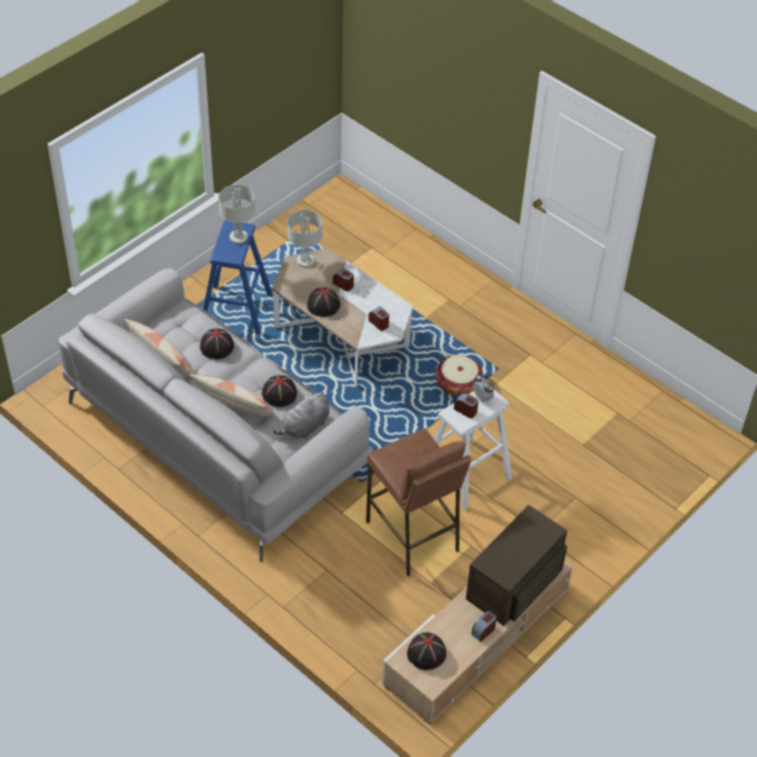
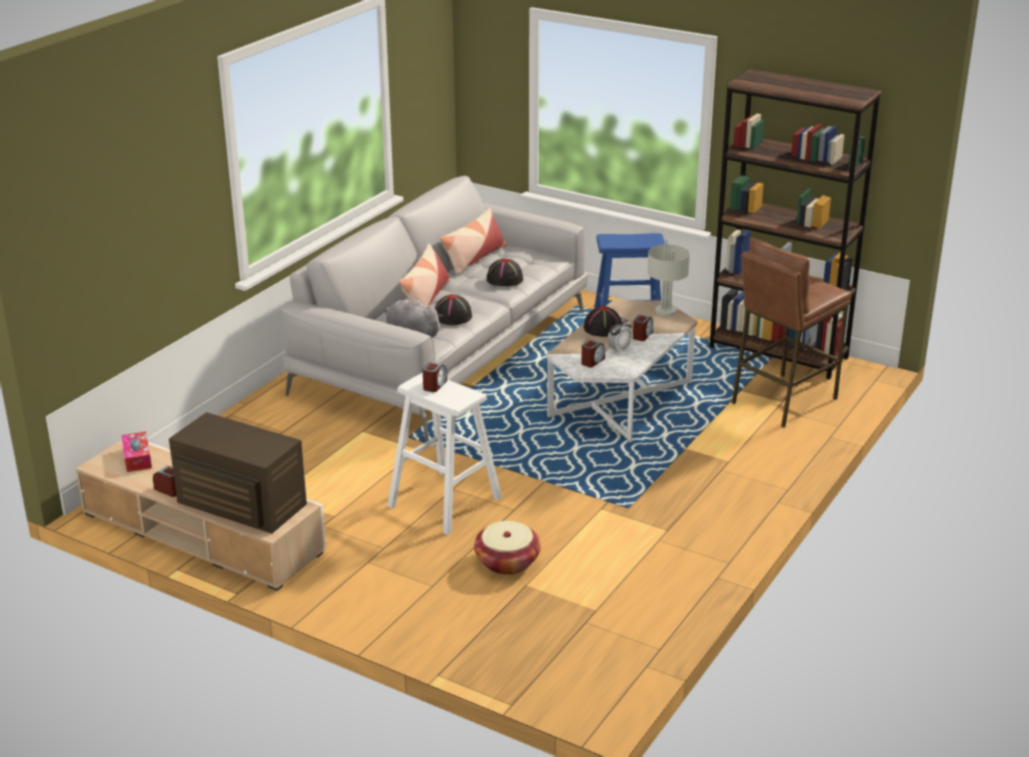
camera: 80 degrees right, 20 degrees down
(238, 237) = (639, 242): grey table lamp -> none
(295, 227) = (779, 352): none -> brown bookcase
(412, 536) = (340, 477): brown stool -> brown stool (782, 400)
(426, 653) = (137, 458): black hat -> tissue box
(458, 384) = (587, 482): basket -> basket (507, 562)
(482, 398) = (458, 393): alarm clock -> alarm clock (619, 350)

